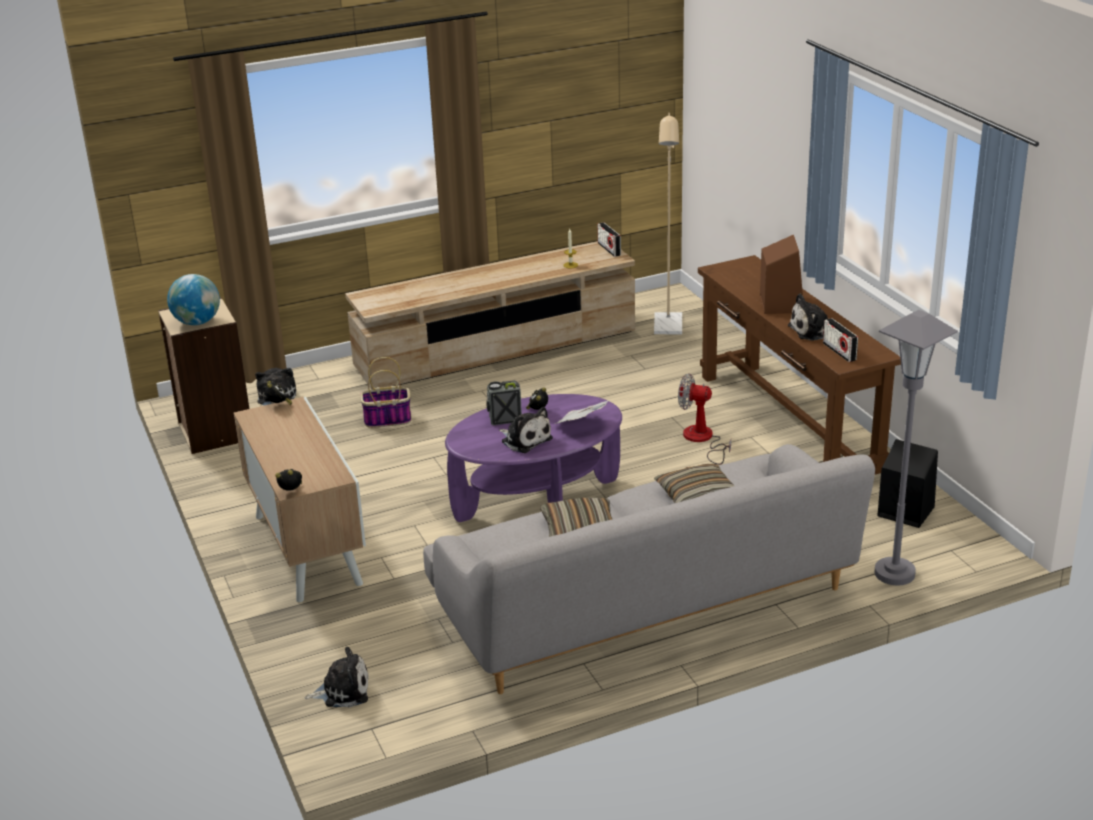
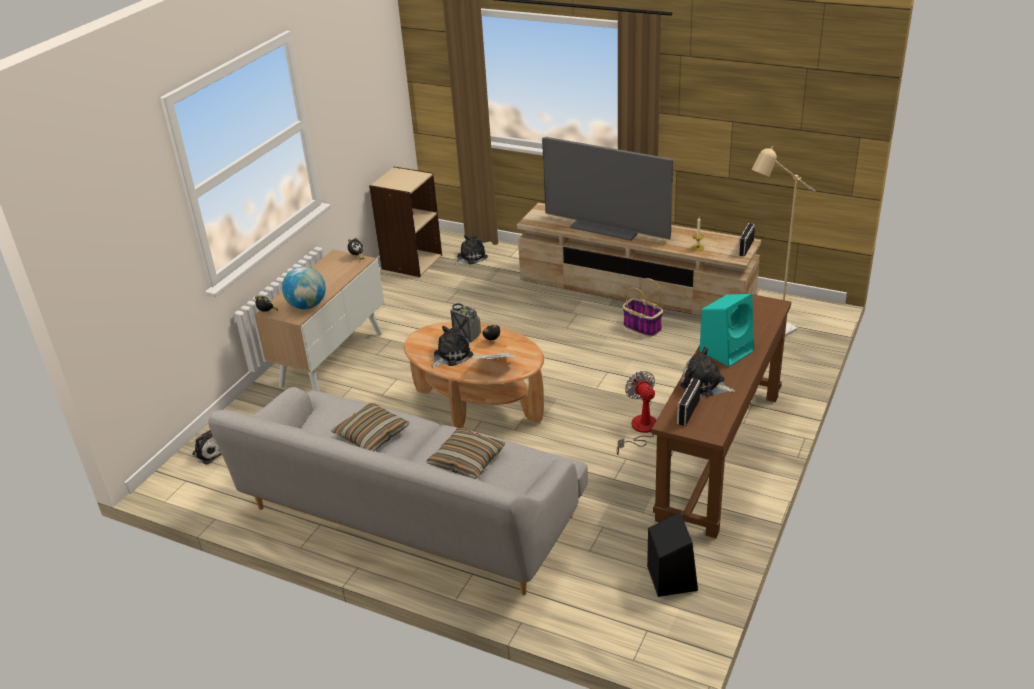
camera: 50 degrees right, 5 degrees up
(197, 322) = (394, 183): globe -> globe (307, 306)
(387, 420) = (497, 303): basket -> basket (641, 327)
(459, 283) = (608, 227): none -> television
(525, 439) = (450, 355): plush toy -> plush toy turned 135 degrees counterclockwise
(537, 500) = (478, 406): purple coffee table -> brown coffee table
(781, 304) = (727, 350): brown speaker -> turquoise speaker
(894, 573) = (578, 614): grey floor lamp -> none

